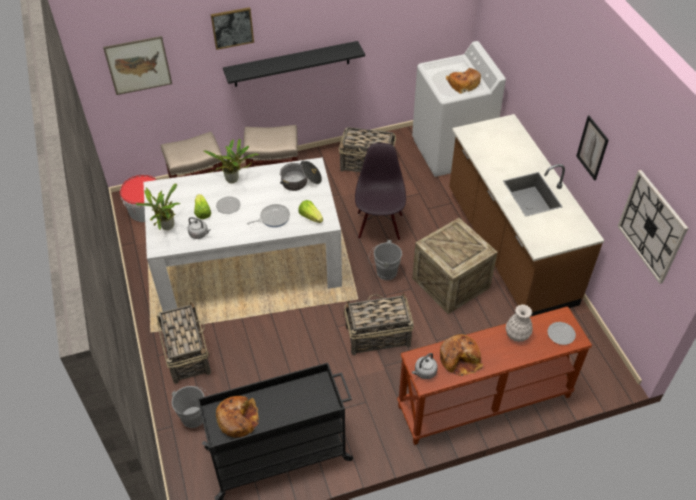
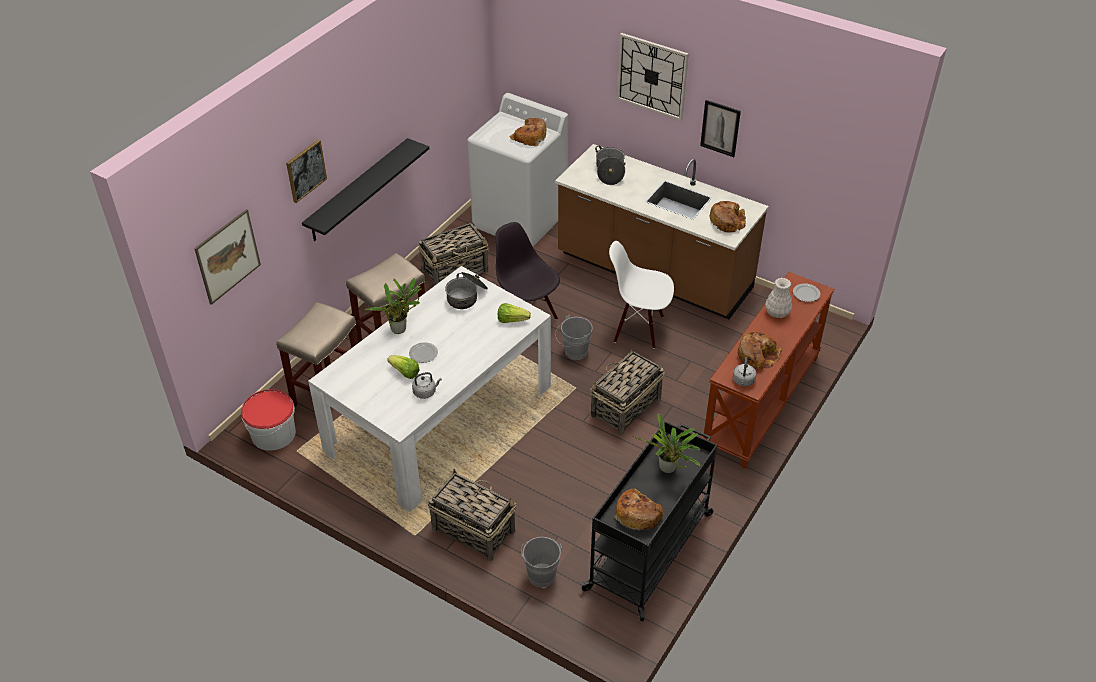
camera: 40 degrees left, 5 degrees down
(167, 228) = (386, 405): potted plant -> potted plant (668, 470)
(273, 218) = (478, 340): frying pan -> none
(451, 283) = (638, 328): crate -> white chair
(501, 142) = (609, 172): none -> cooking pot
(552, 234) = (727, 221): none -> bread
(652, 226) = (823, 164): wall clock -> wall clock (652, 76)

